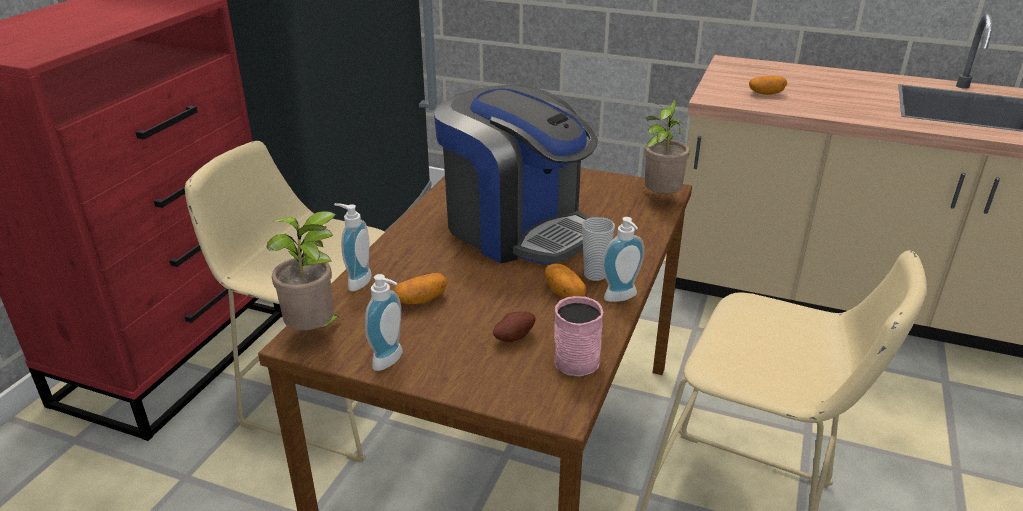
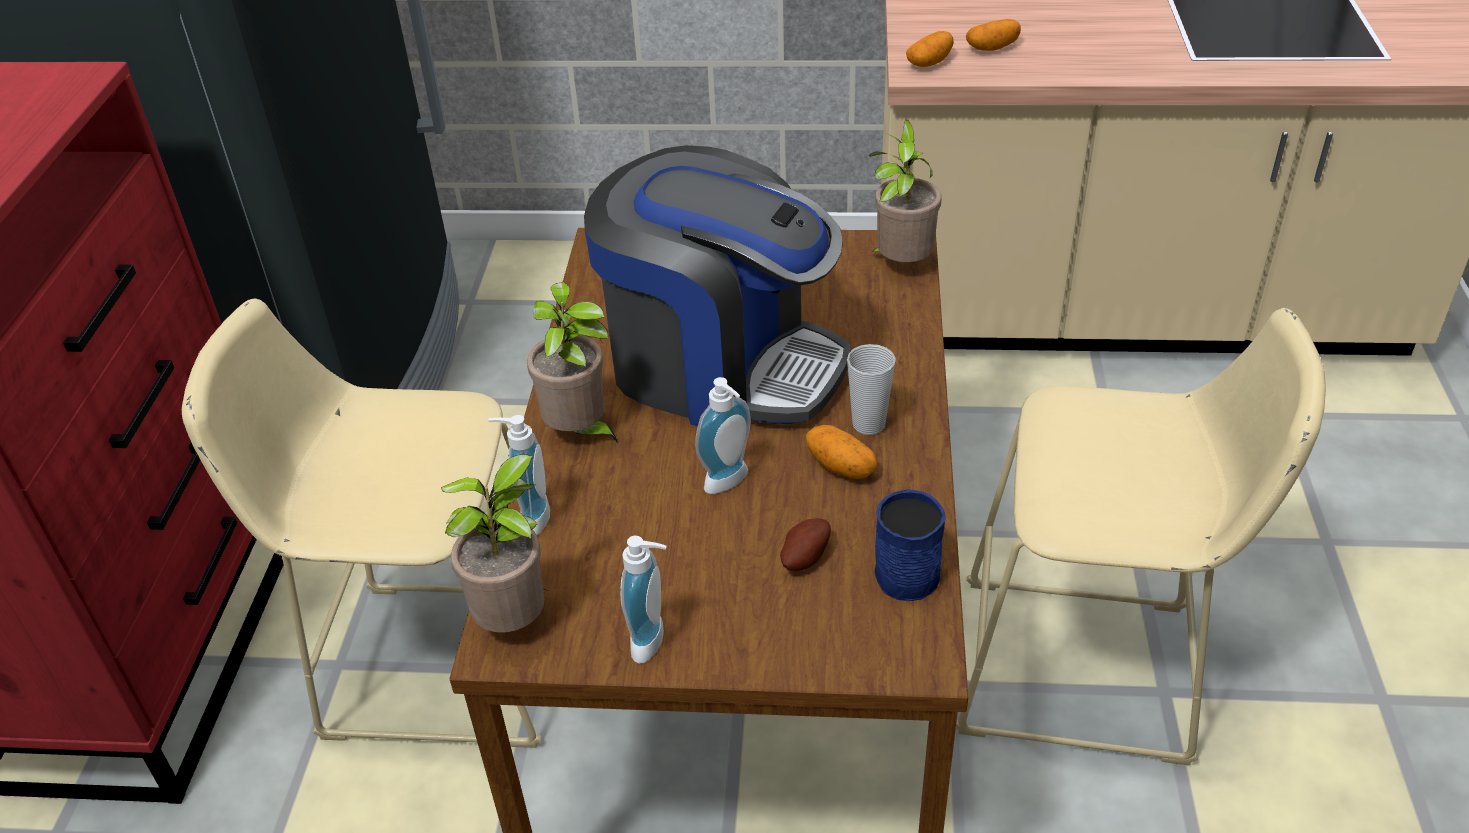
camera: 15 degrees left, 10 degrees up
(412, 246) = (580, 433): none -> potted plant
(421, 300) = (644, 527): potato -> potato (929, 62)
(577, 356) = (904, 568): pink mug -> blue mug
(622, 298) = (923, 456): soap dispenser -> soap dispenser (730, 483)

